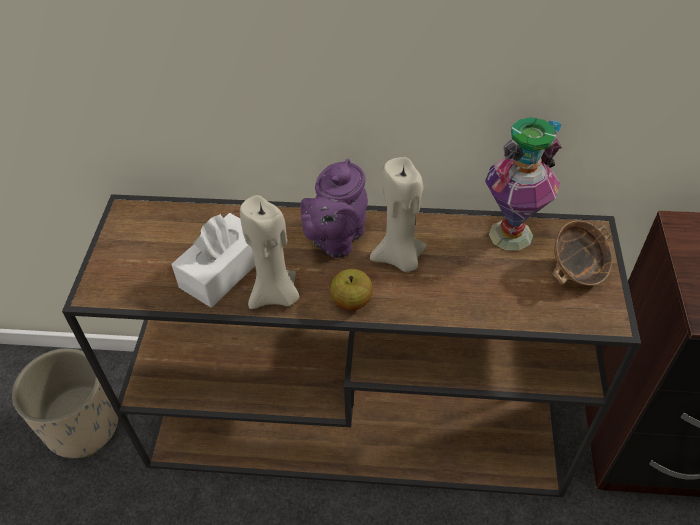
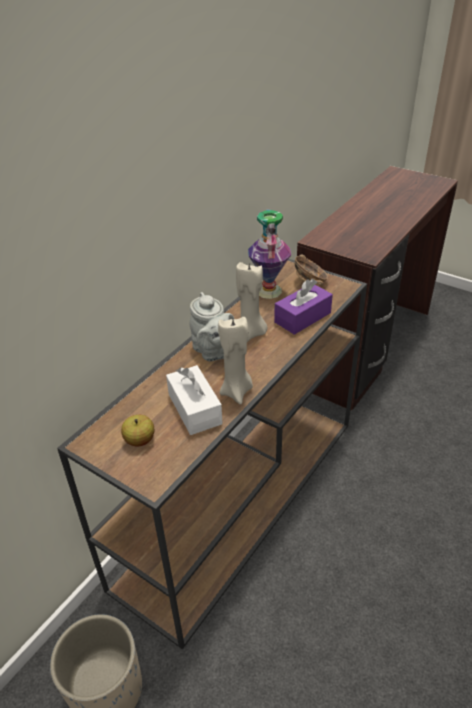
camera: 60 degrees left, 10 degrees down
(335, 239) = (214, 352): purple teapot -> grey teapot
(351, 301) = (267, 362): apple -> apple (139, 440)
(478, 298) = (302, 317): none -> purple tissue box

